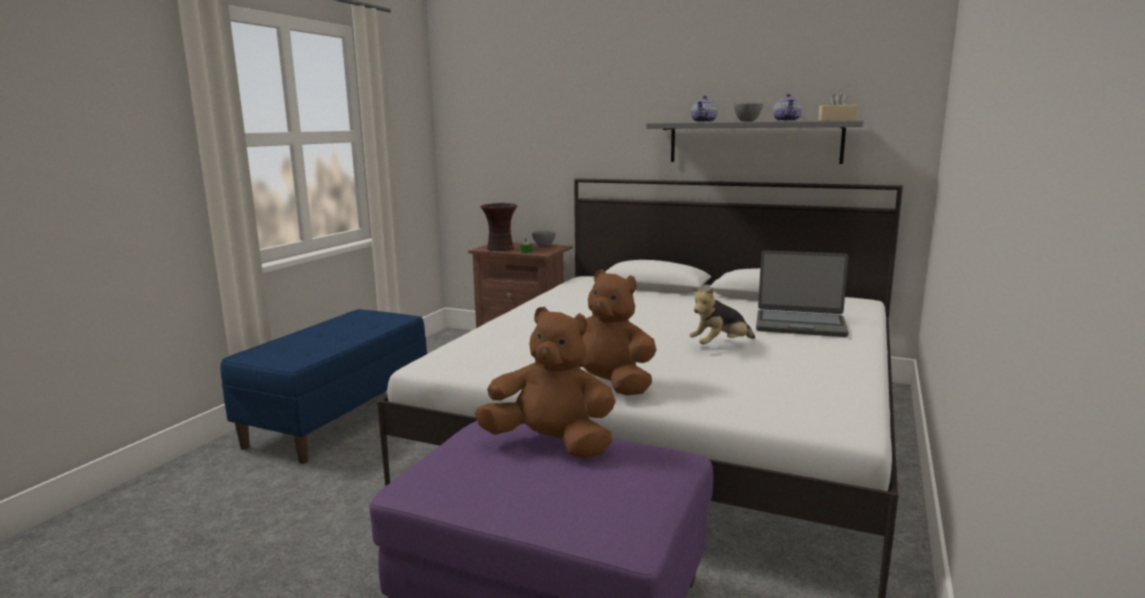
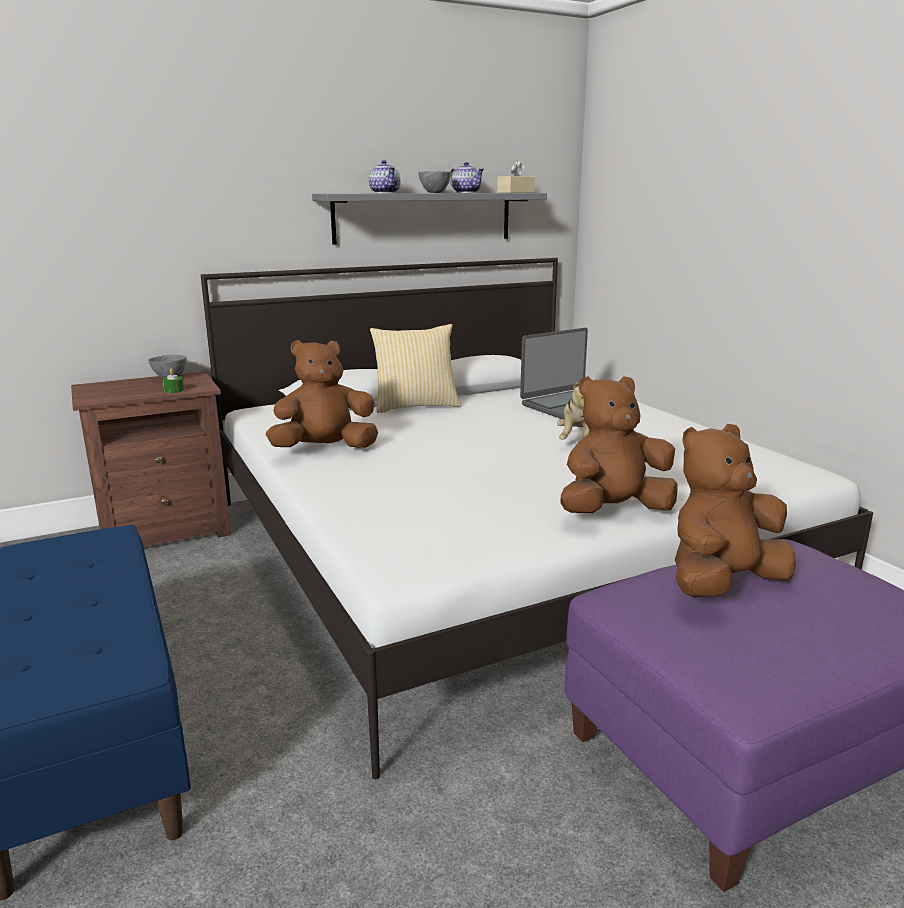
camera: 50 degrees left, 5 degrees up
(500, 249) = (121, 394): vase -> none
(558, 305) = (325, 449): none -> brown plush toy
(682, 297) = (415, 406): none -> pillow

